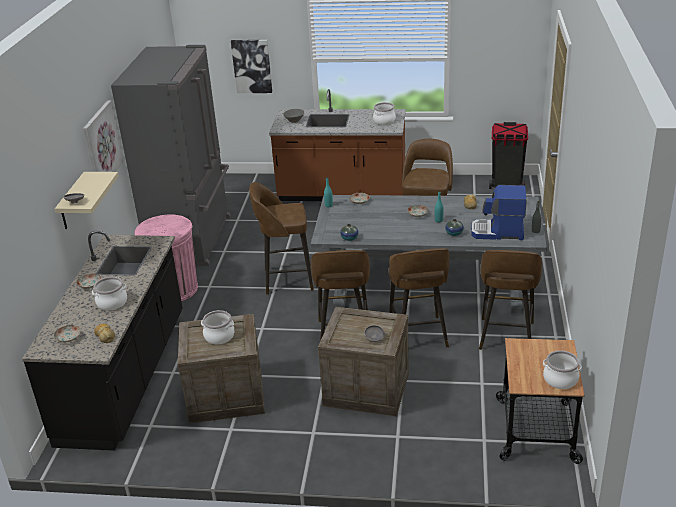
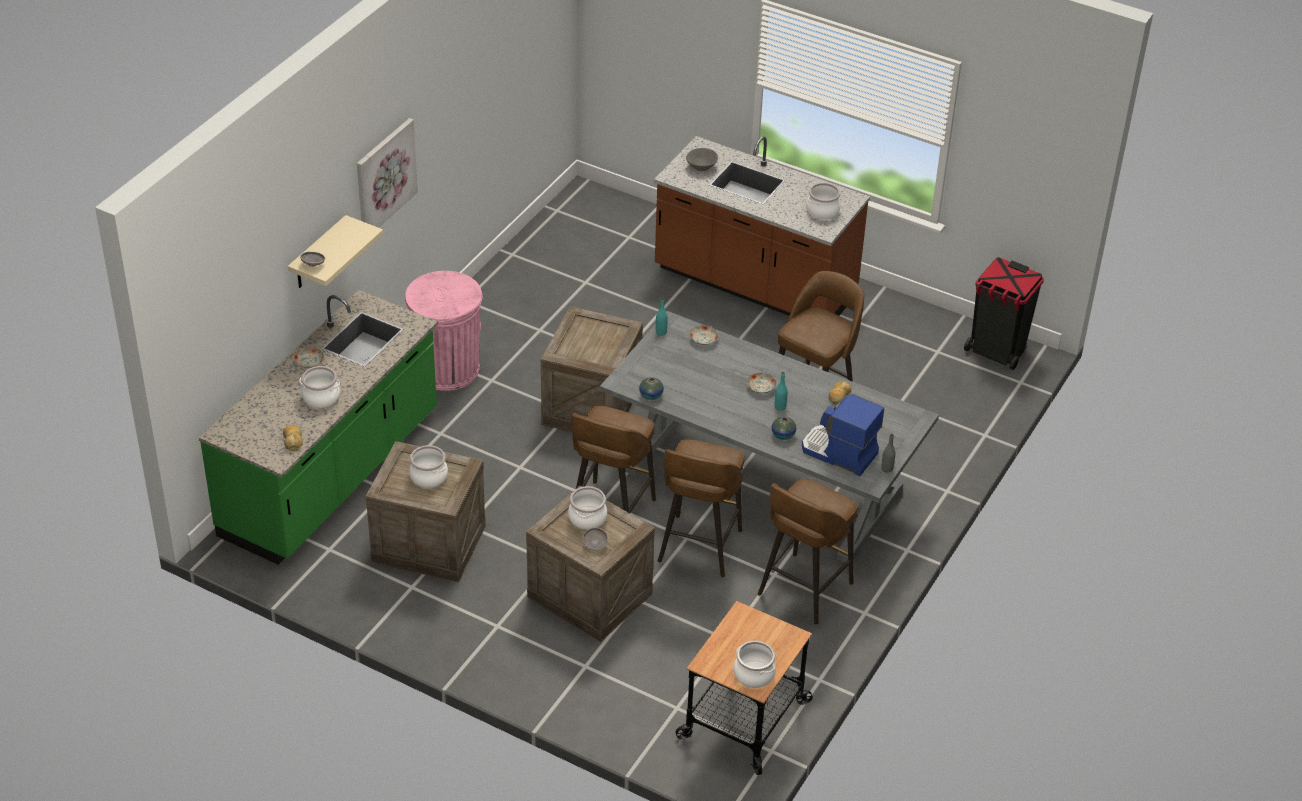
camera: 20 degrees right, 10 degrees up
(69, 338) = (255, 429): plate -> none
(125, 377) = (332, 475): black counter -> green counter
(193, 239) = (511, 296): grey fridge -> none
(252, 66) = (674, 62): picture -> none
(286, 279) = (591, 405): brown stool -> crate
(356, 324) = (587, 518): none -> cooking pot

